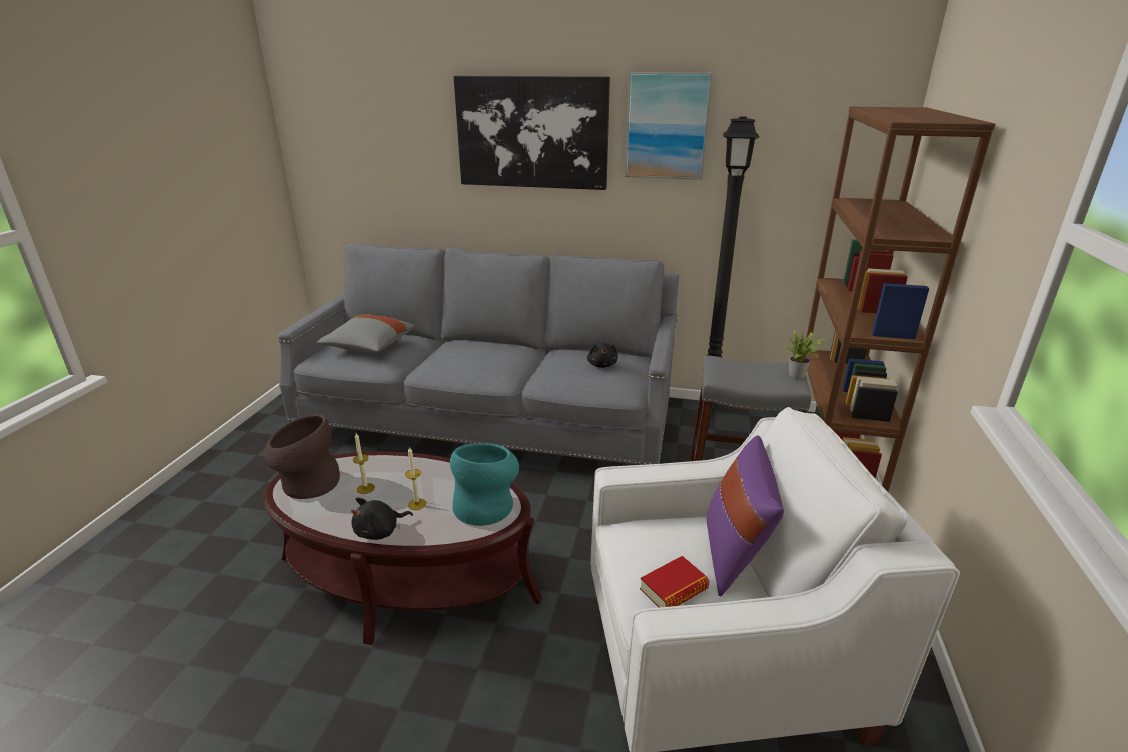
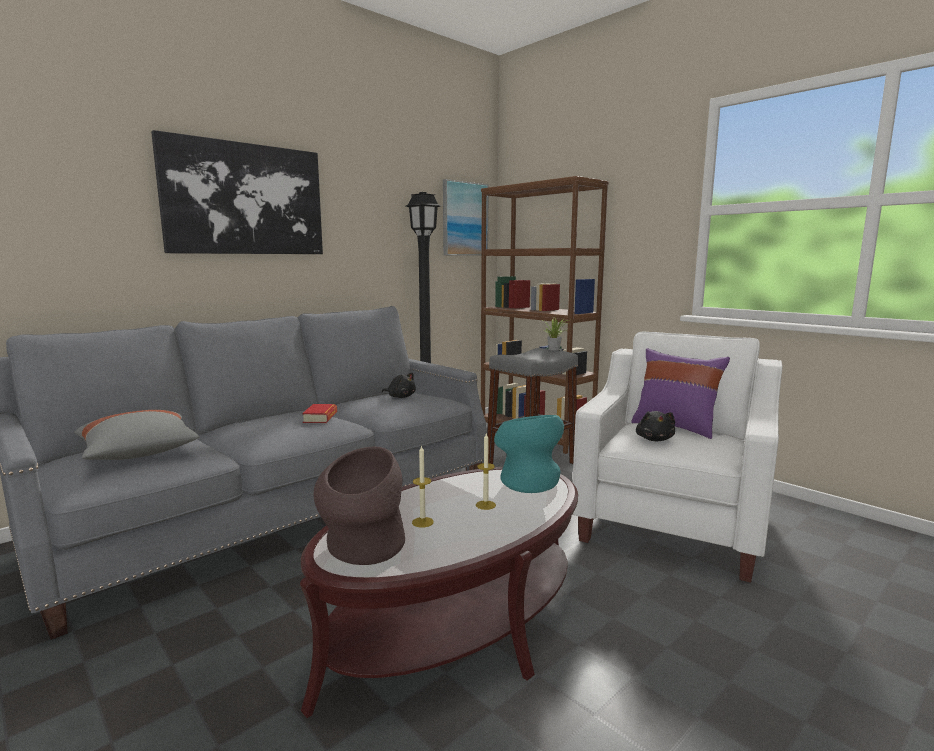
camera: 55 degrees left, 15 degrees down
(380, 531) = (509, 528): black plush toy -> black plush toy (654, 439)
(667, 126) = (362, 199): picture -> picture (464, 219)
(673, 589) = (700, 444): book -> book (320, 417)

